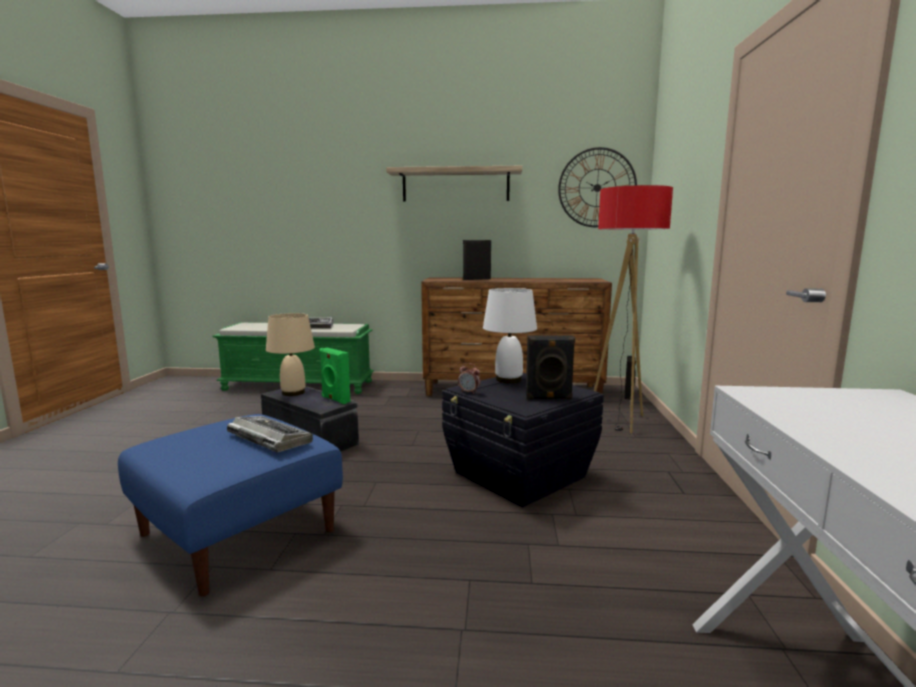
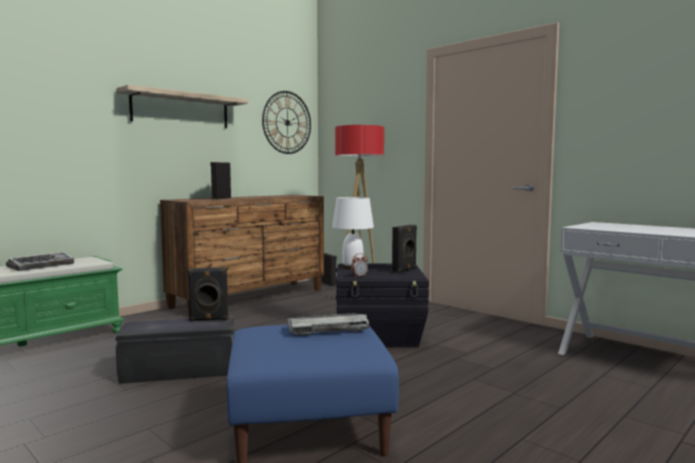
camera: 50 degrees left, 5 degrees down
(293, 392) = (149, 326): beige table lamp -> none
(335, 399) = (209, 319): green speaker -> black speaker

